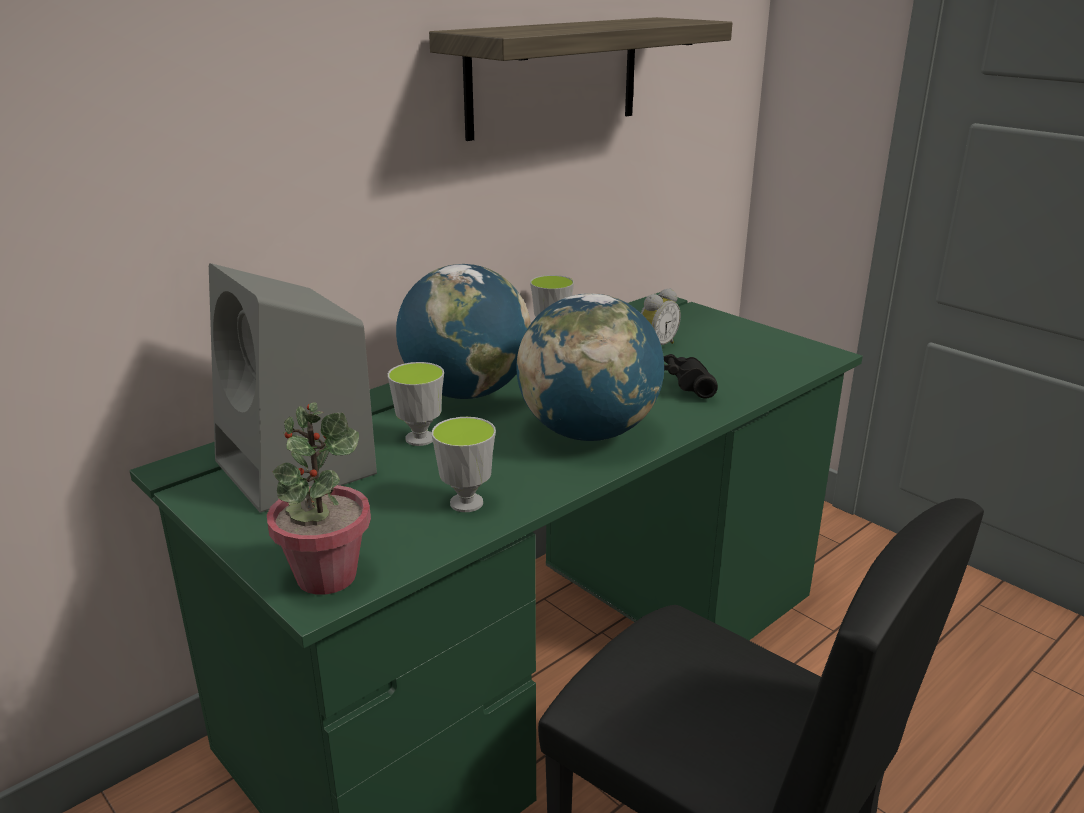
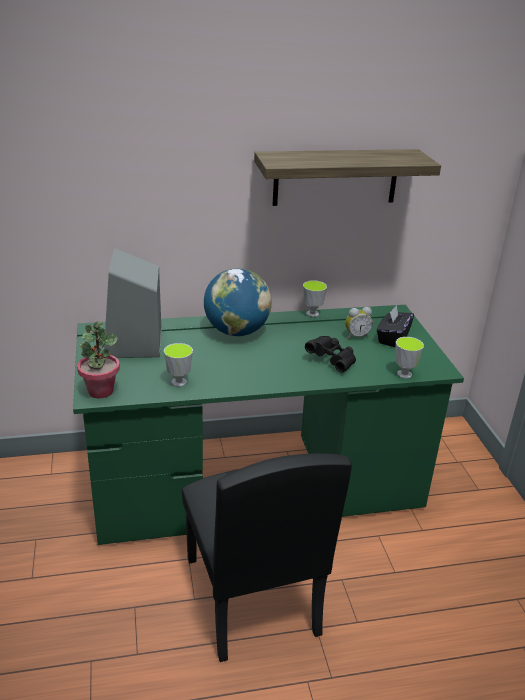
camera: 30 degrees right, 5 degrees up
(420, 438) = (193, 347): cup -> cup (404, 374)
(588, 433) = (265, 370): globe -> none
(706, 335) = (392, 338): none -> black tissue box

